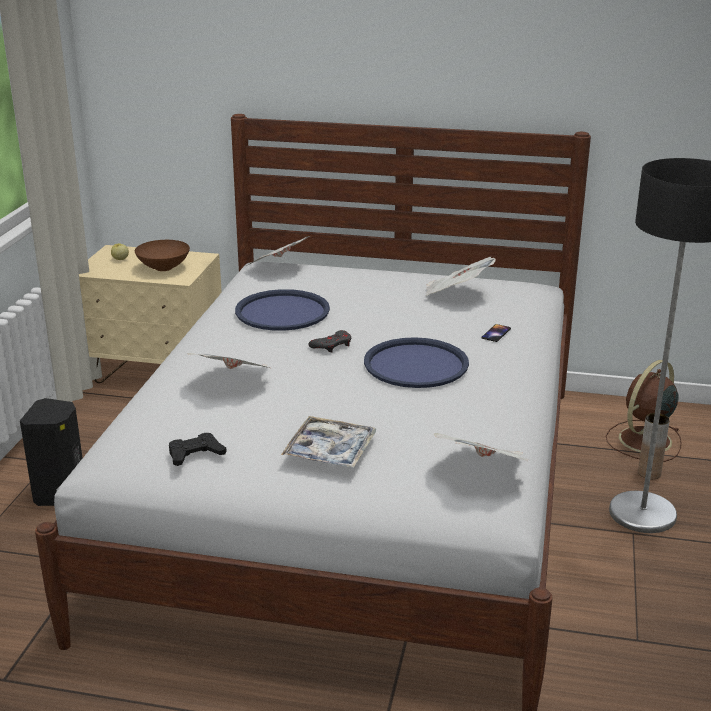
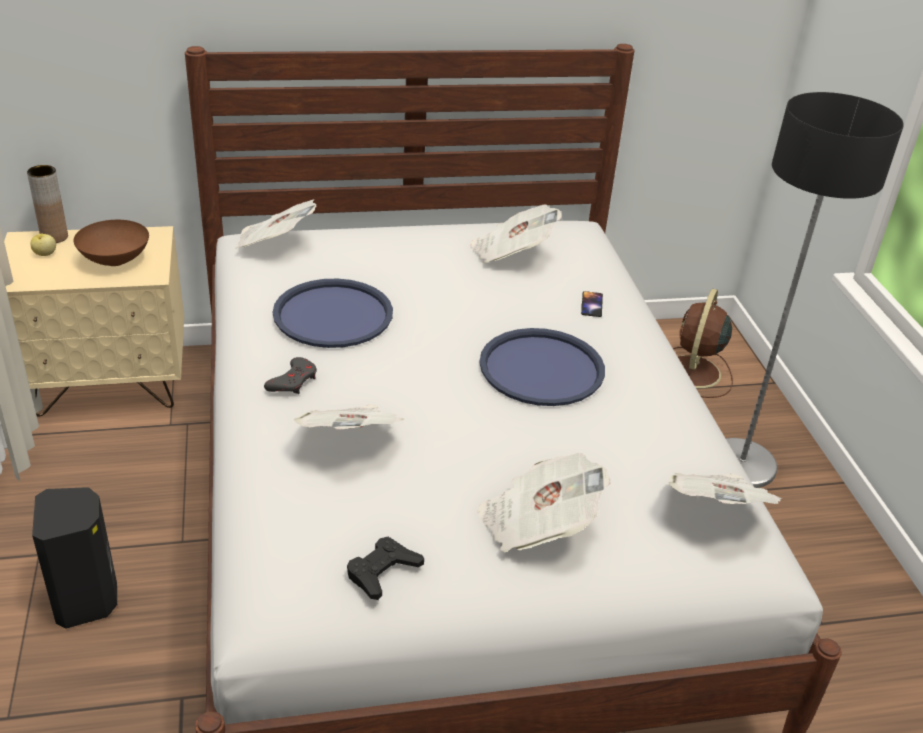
camera: 25 degrees left, 10 degrees up
(330, 451) = (537, 524): tray -> newspaper
(332, 345) = (428, 357): grey game controller -> grey game controller (293, 381)
(649, 473) = (719, 412): brown vase -> brown vase (54, 237)

